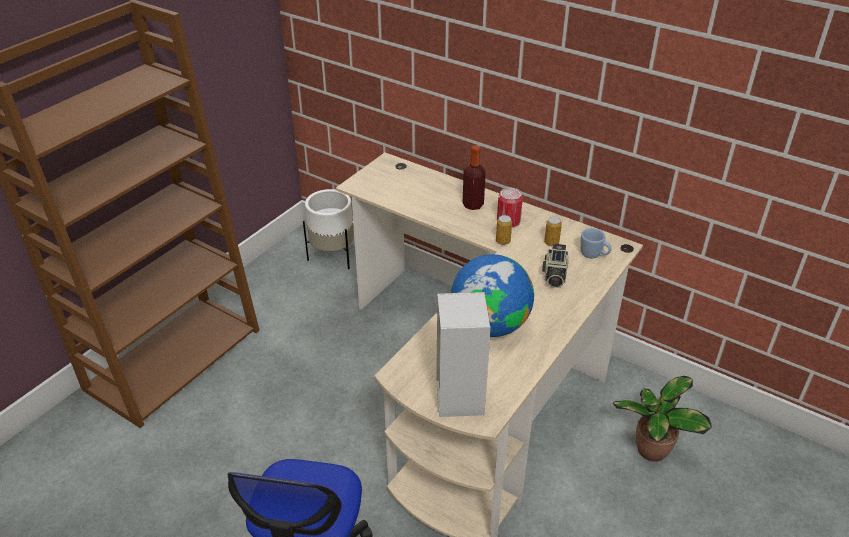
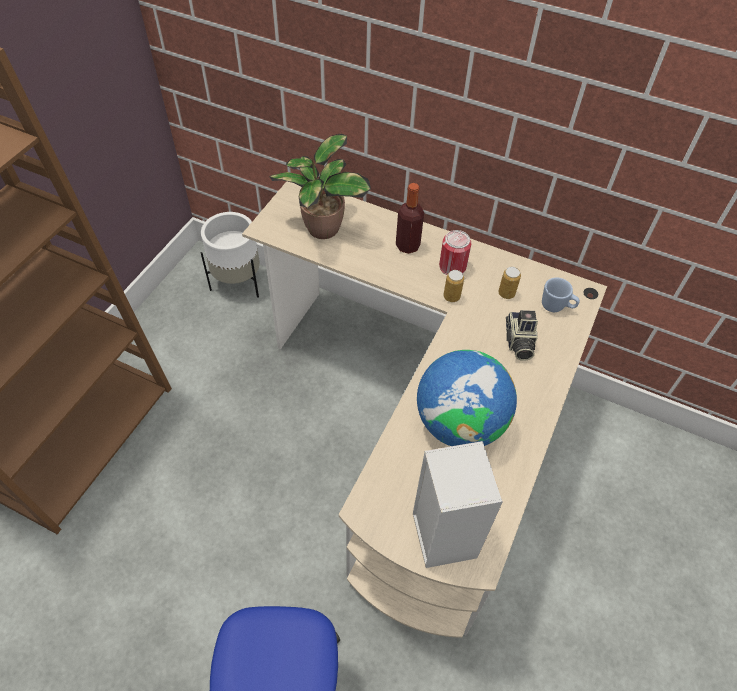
camera: 10 degrees left, 15 degrees up
(650, 451) = (608, 493): potted plant -> potted plant (321, 229)

